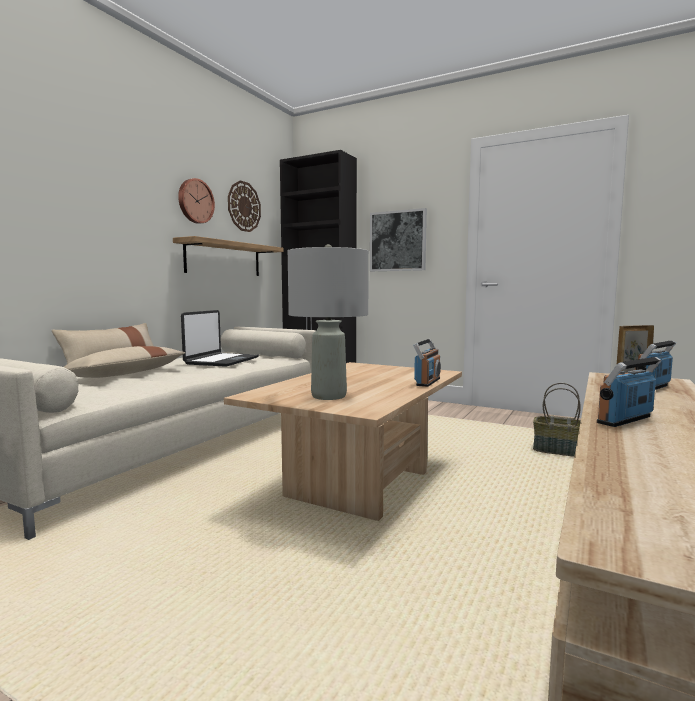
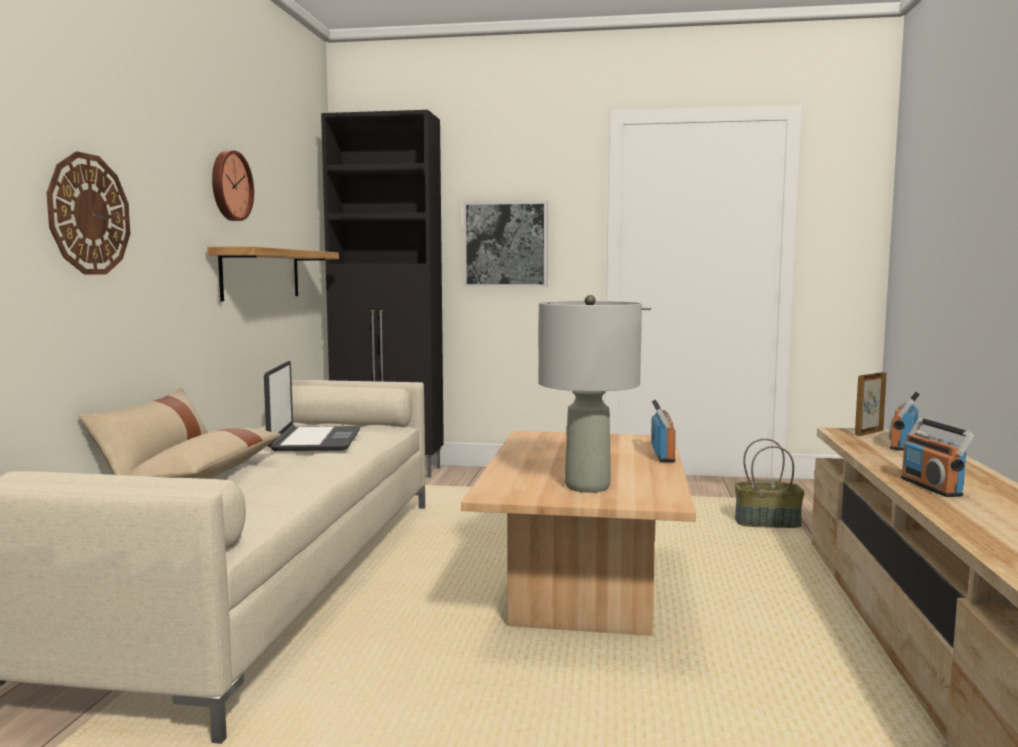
camera: 20 degrees left, 0 degrees up
(244, 206) = (280, 188): wall clock -> wall clock (89, 214)
(625, 420) = (931, 487): radio -> radio turned 45 degrees counterclockwise

